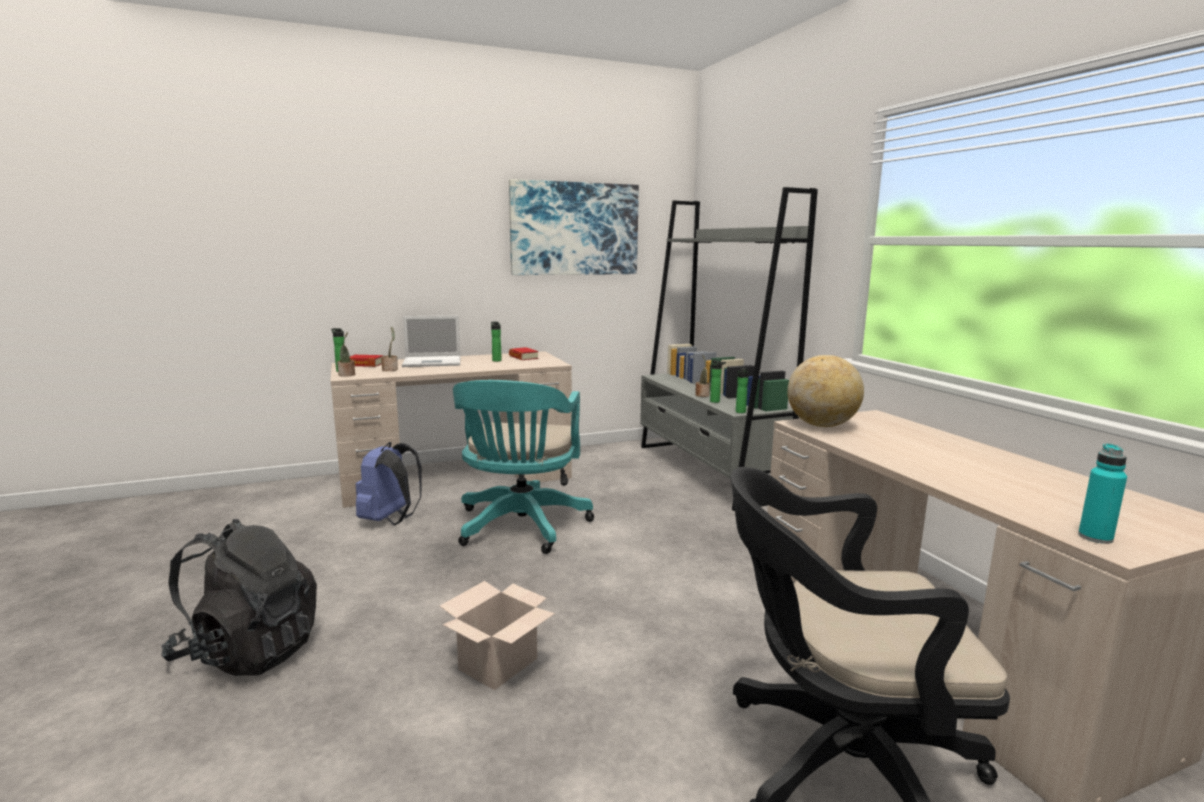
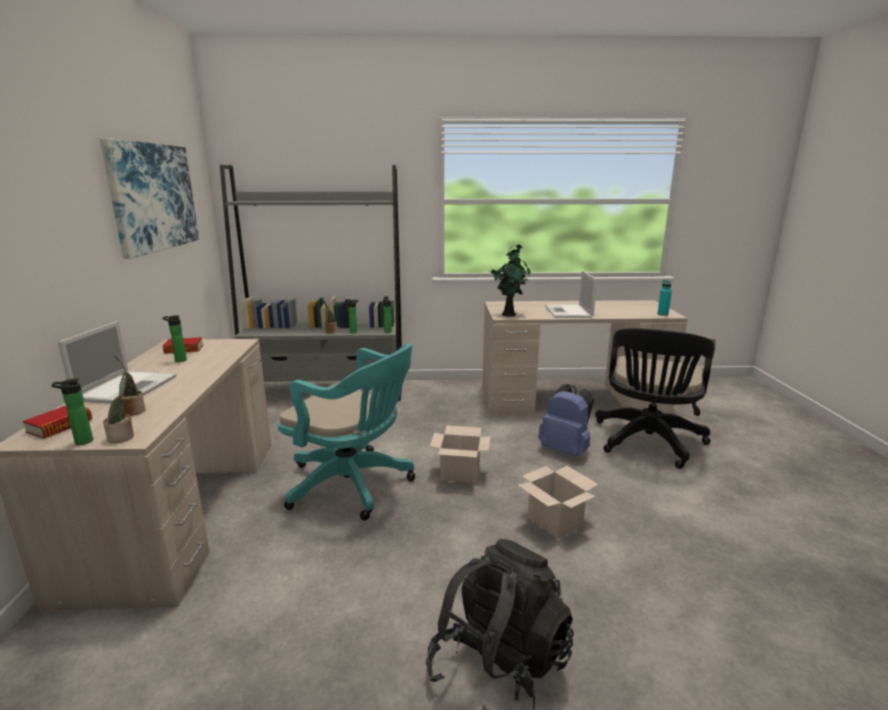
camera: 70 degrees left, 5 degrees up
(390, 520) = (260, 564): blue backpack -> blue backpack (566, 450)
(579, 578) = (459, 473): none -> cardboard box
(822, 425) = (509, 314): globe -> potted plant
(915, 457) = (568, 312): none -> laptop

